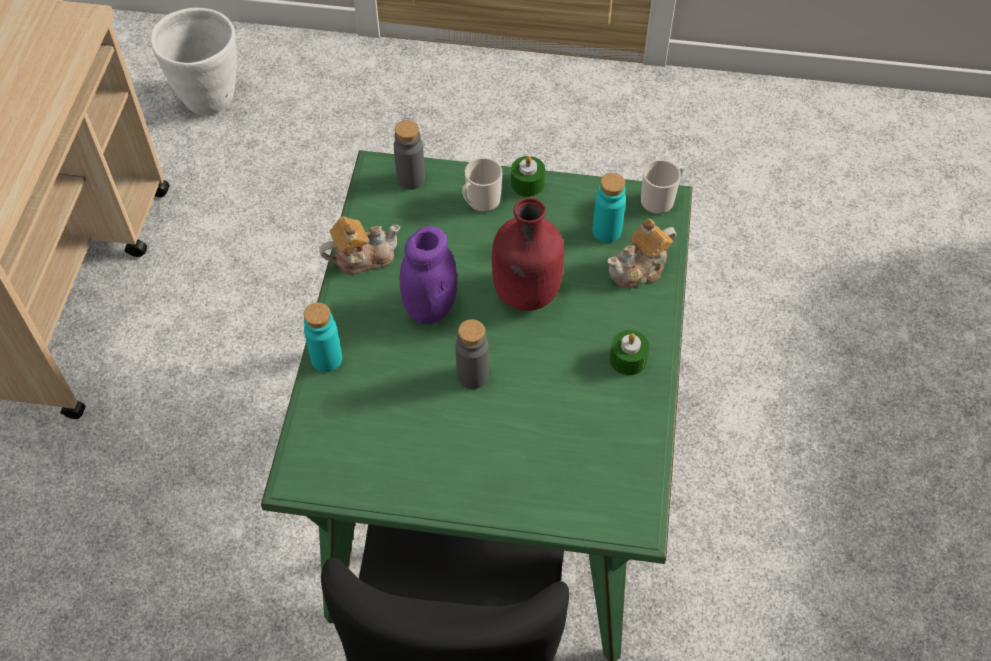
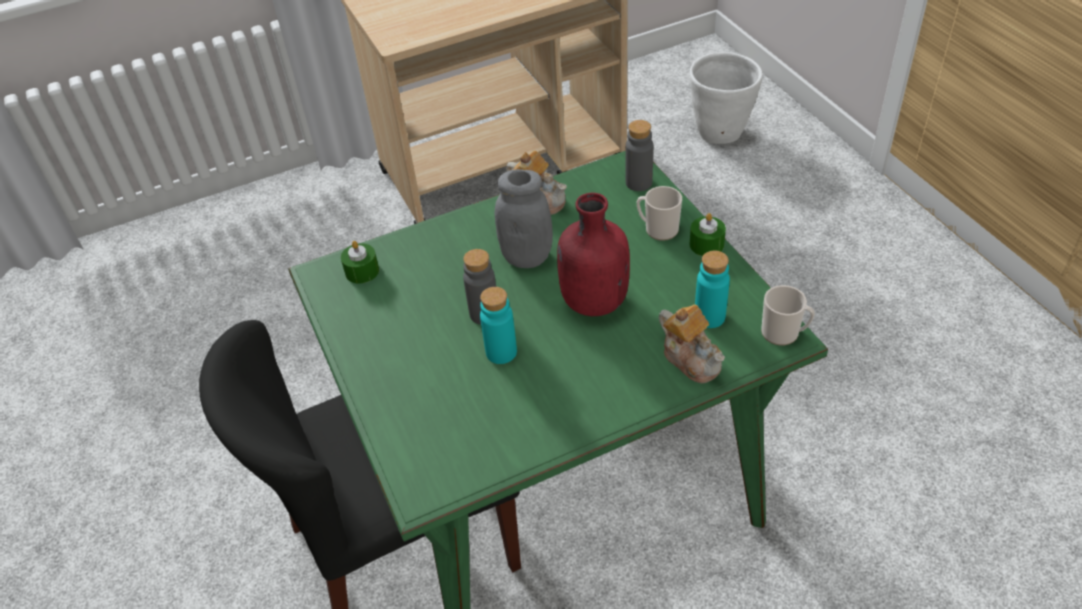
camera: 60 degrees right, 10 degrees down
(326, 359) = (432, 231): turquoise bottle -> turquoise bottle (501, 352)
(430, 308) = (527, 257): purple jar -> grey jar
(628, 359) = (586, 400): green candle -> green candle (362, 271)
(639, 269) = (691, 358): teapot -> teapot turned 150 degrees counterclockwise

